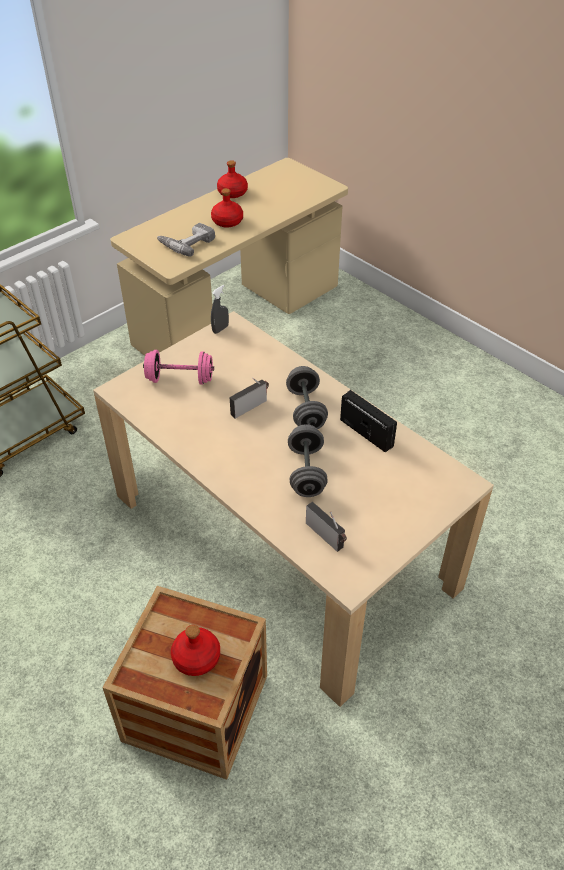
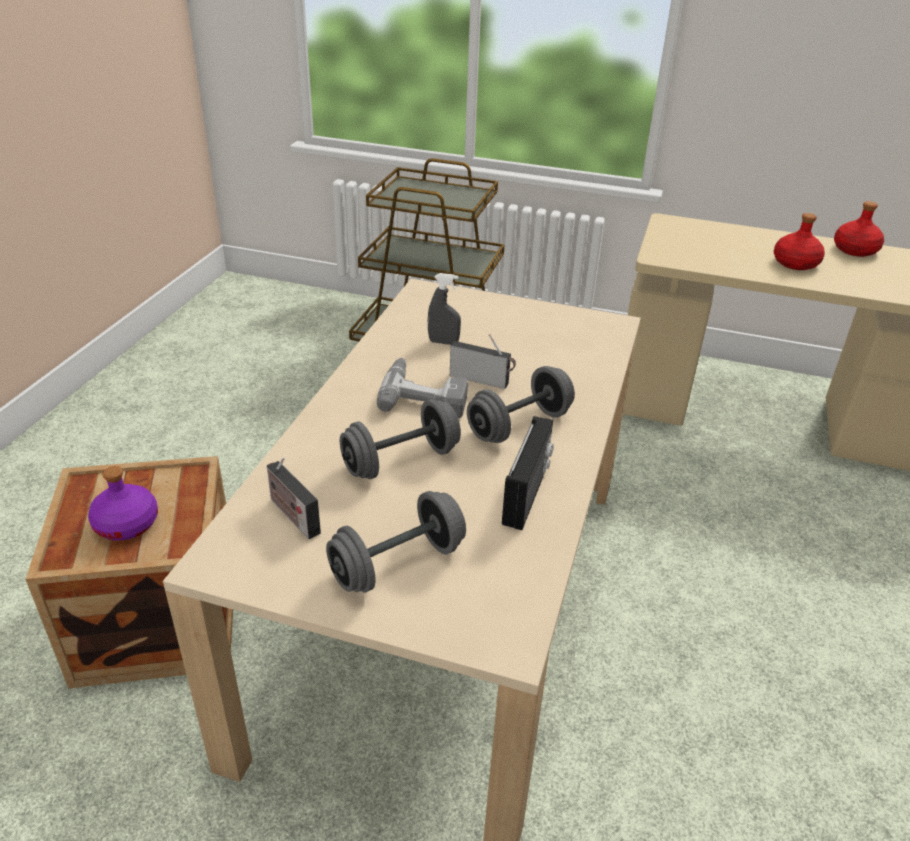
camera: 60 degrees right, 10 degrees down
(180, 379) = (479, 320): pink dumbbell -> none
(186, 243) = (714, 252): power drill -> power drill (425, 395)
(196, 657) = (127, 524): red bottle -> purple bottle
(220, 329) = (595, 319): grey spray bottle -> grey spray bottle (443, 342)
(326, 536) = (292, 514): radio -> radio turned 120 degrees clockwise
(392, 504) = (397, 564): none -> grey dumbbell

